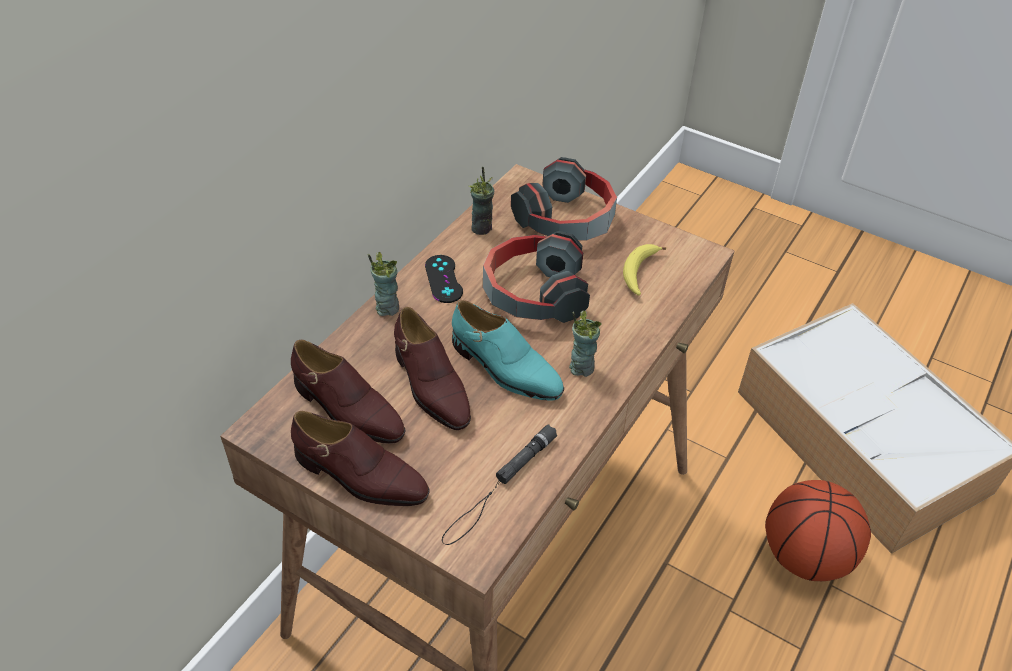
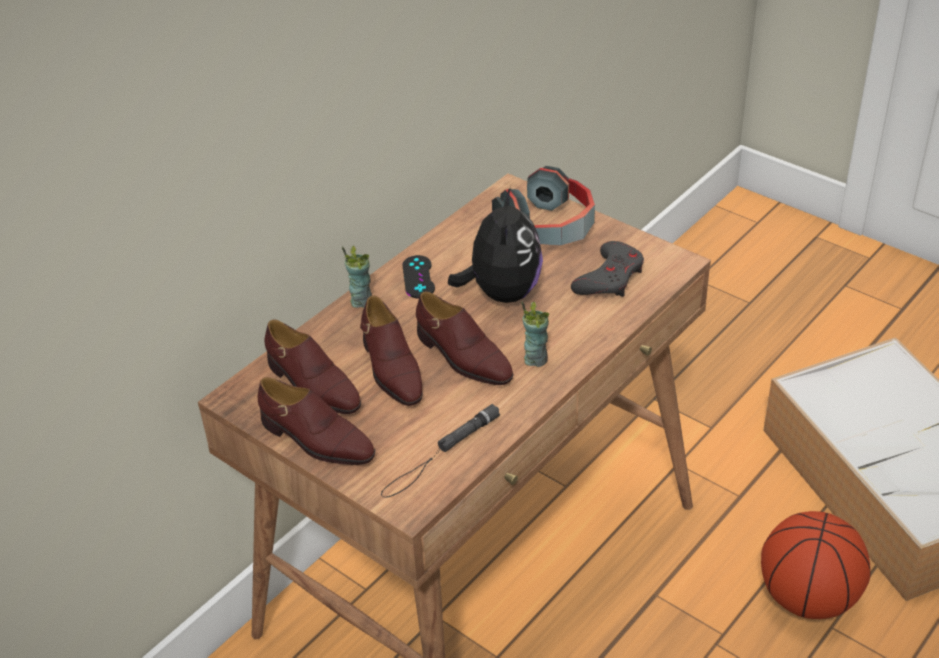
camera: 10 degrees right, 5 degrees down
(482, 228) = (463, 232): cup -> none
(505, 369) = (463, 357): turquoise shoe -> brown shoe
(533, 293) = (502, 292): headphones -> plush toy
(639, 273) = (610, 277): banana -> grey game controller

